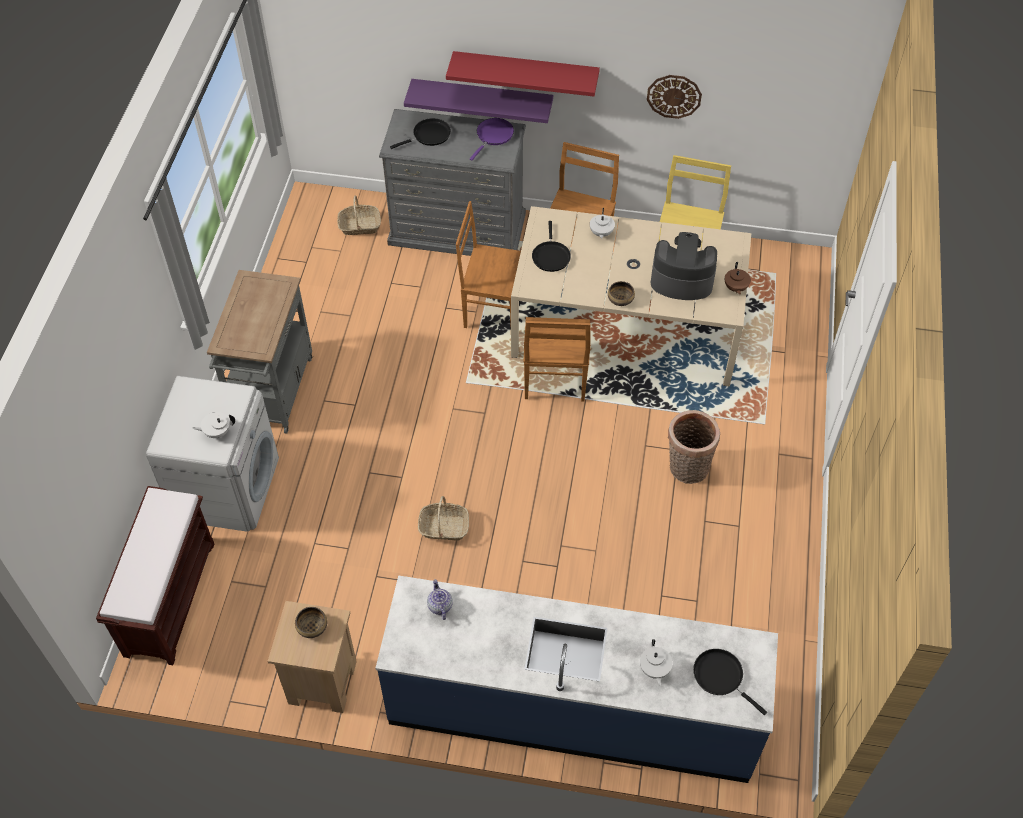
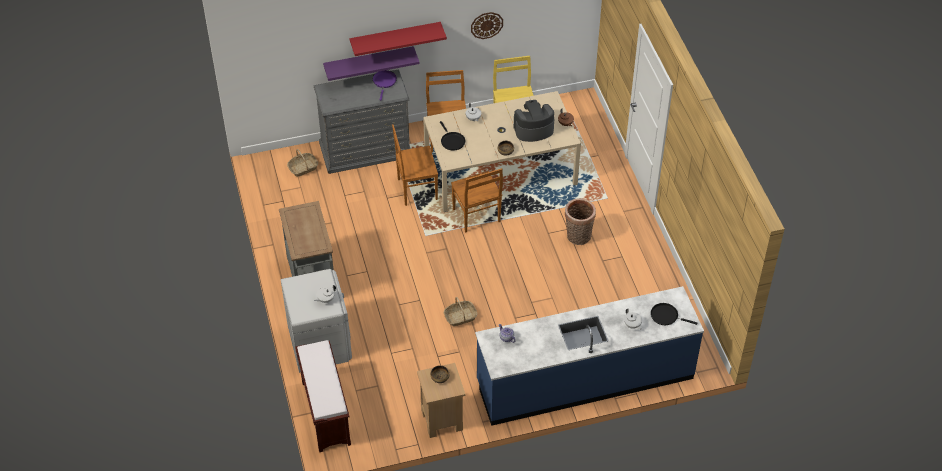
camera: 25 degrees left, 5 degrees down
(429, 135) = (345, 94): black frying pan -> none

